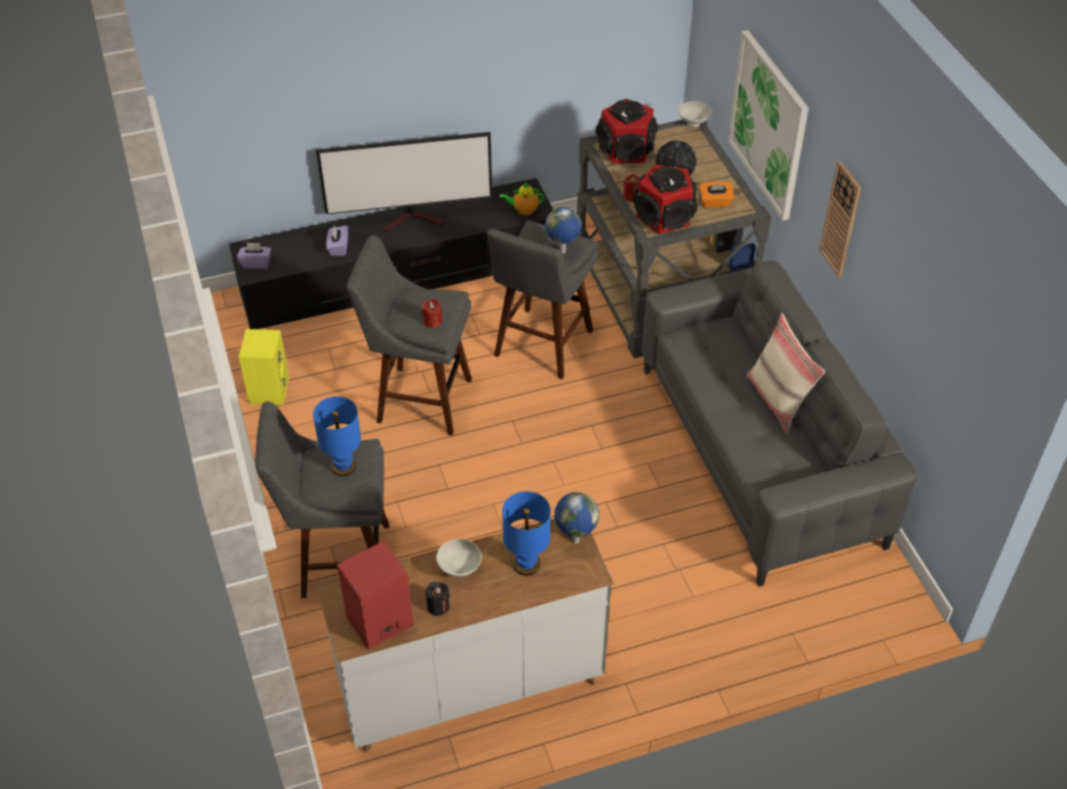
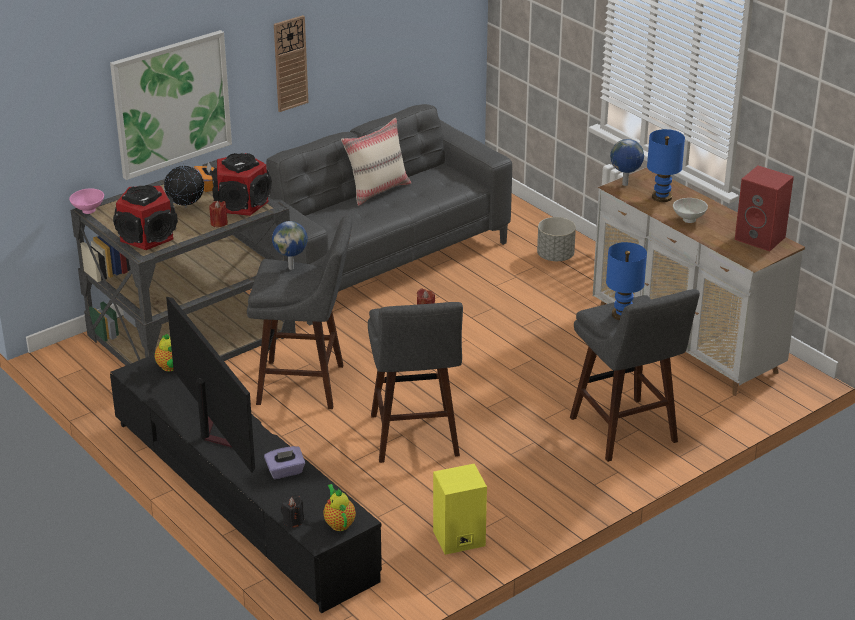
camera: 110 degrees left, 15 degrees down
(256, 263) = (339, 523): purple tissue box -> teapot
(438, 606) = (726, 220): black candle -> black candle (293, 521)
(692, 123) = (88, 211): white bowl -> pink bowl
(709, 626) = (555, 256): none -> grey planter

